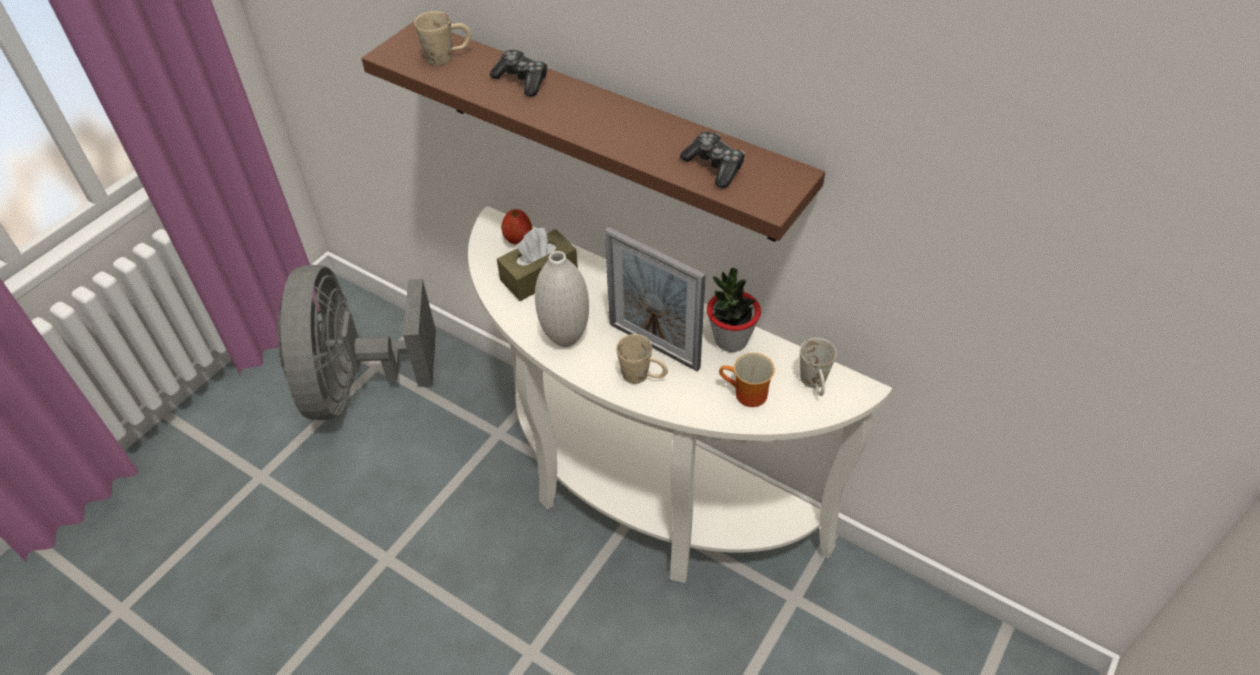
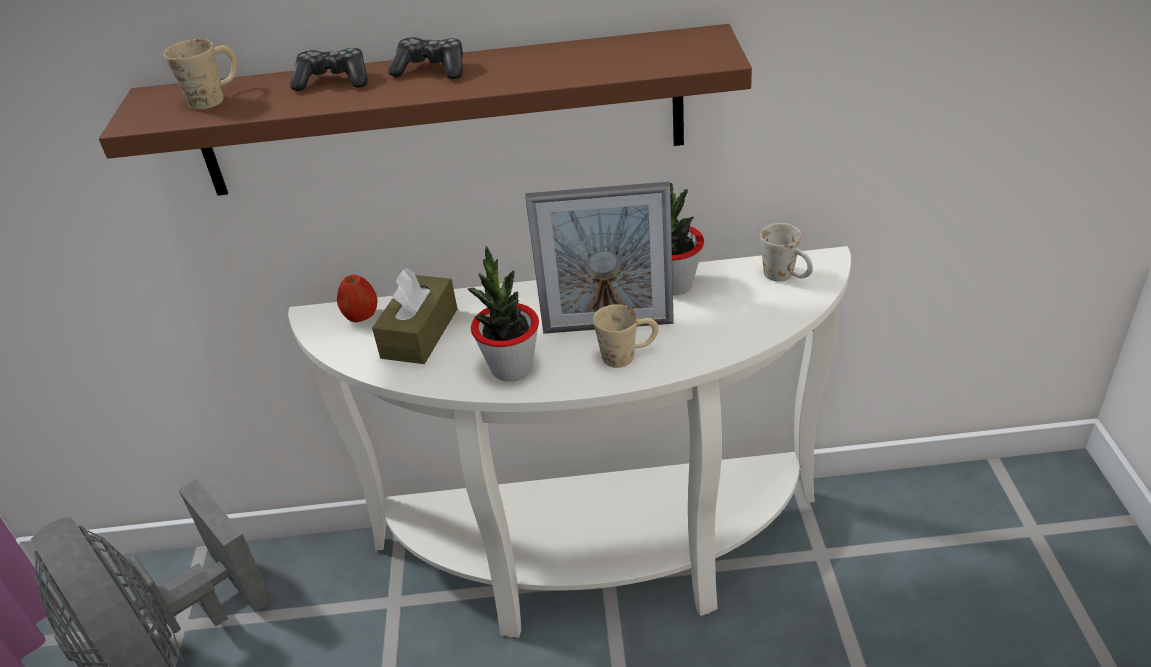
camera: 35 degrees left, 10 degrees down
(565, 338) = (511, 367): white vase -> potted plant
(714, 166) = (629, 57): game controller -> game controller (431, 70)
(746, 396) = (740, 316): mug -> none

